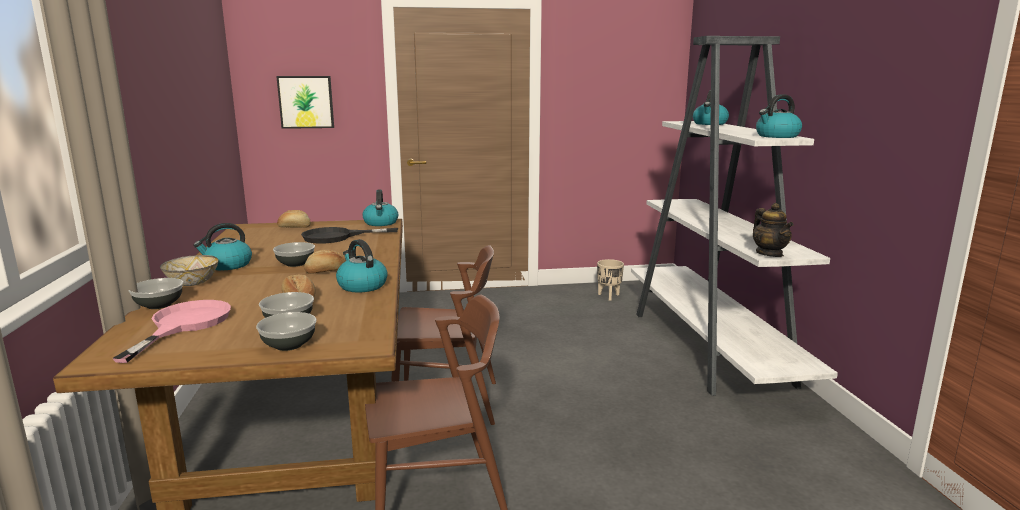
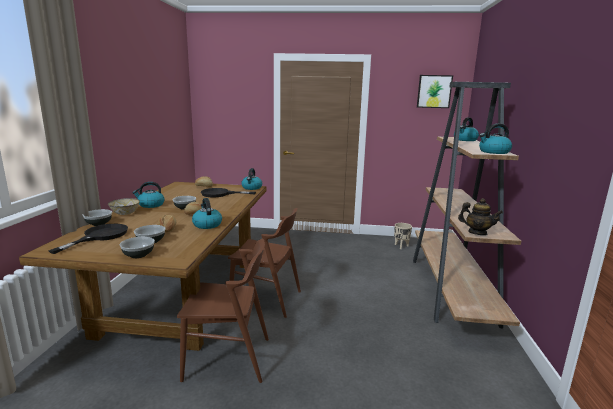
camera: 15 degrees right, 0 degrees up
(184, 325) = (100, 236): pink frying pan -> black frying pan
(306, 102) = (229, 114): picture -> picture (434, 91)
(710, 348) = (451, 290): white bookcase -> brown bookcase
(769, 254) = (477, 233): teapot -> teapot turned 60 degrees counterclockwise

